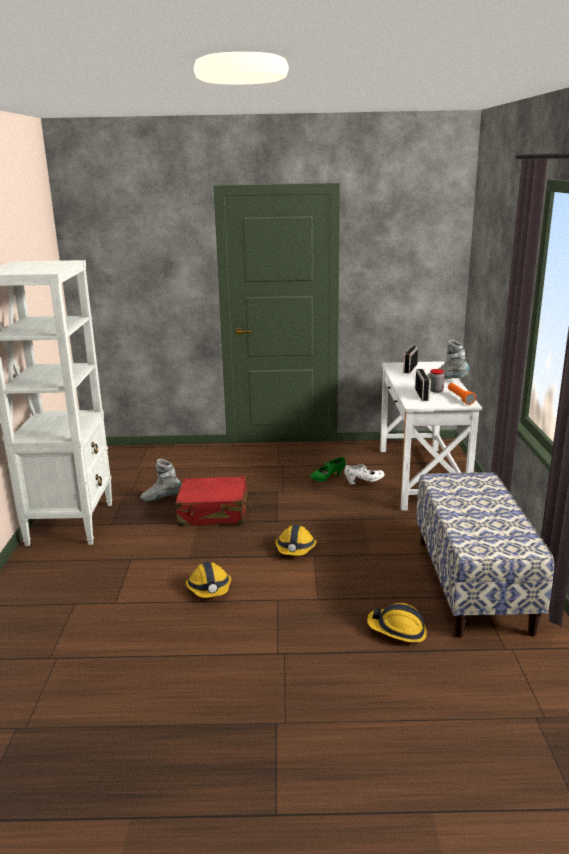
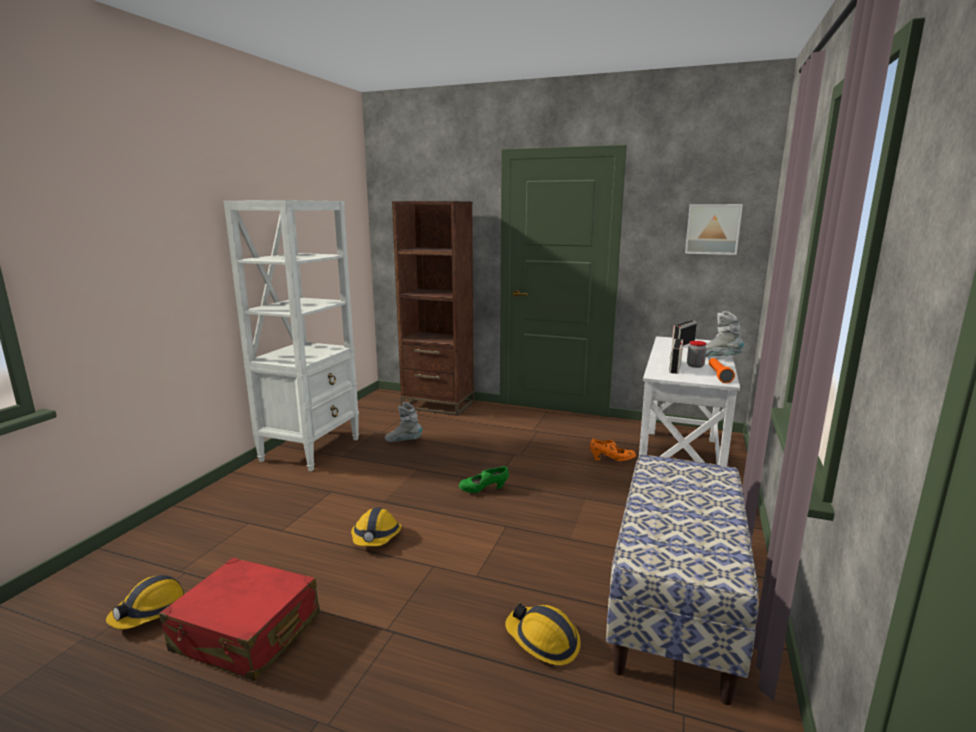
camera: 20 degrees right, 5 degrees down
(165, 454) = (438, 405): none -> brown bookcase
(214, 513) = (439, 463): red suitcase -> red suitcase (246, 633)
(295, 549) = (492, 515): hard hat -> hard hat (151, 612)
(327, 478) = (575, 450): green shoe -> green shoe (483, 490)
(364, 482) = (612, 460): white shoe -> orange shoe
(421, 260) = (712, 229): none -> picture

